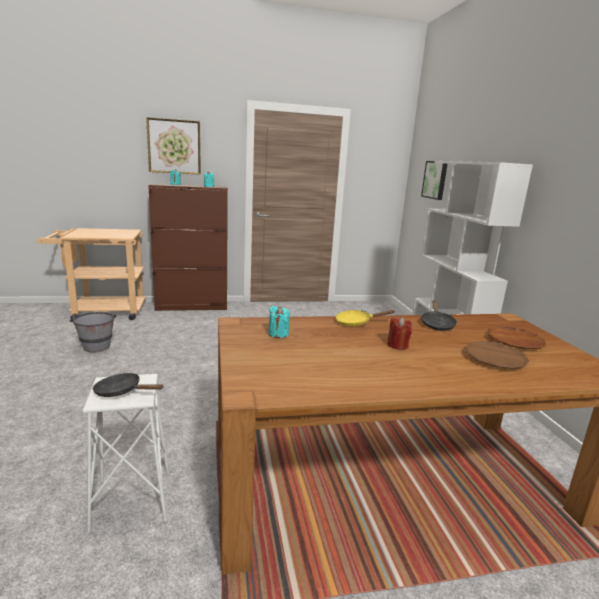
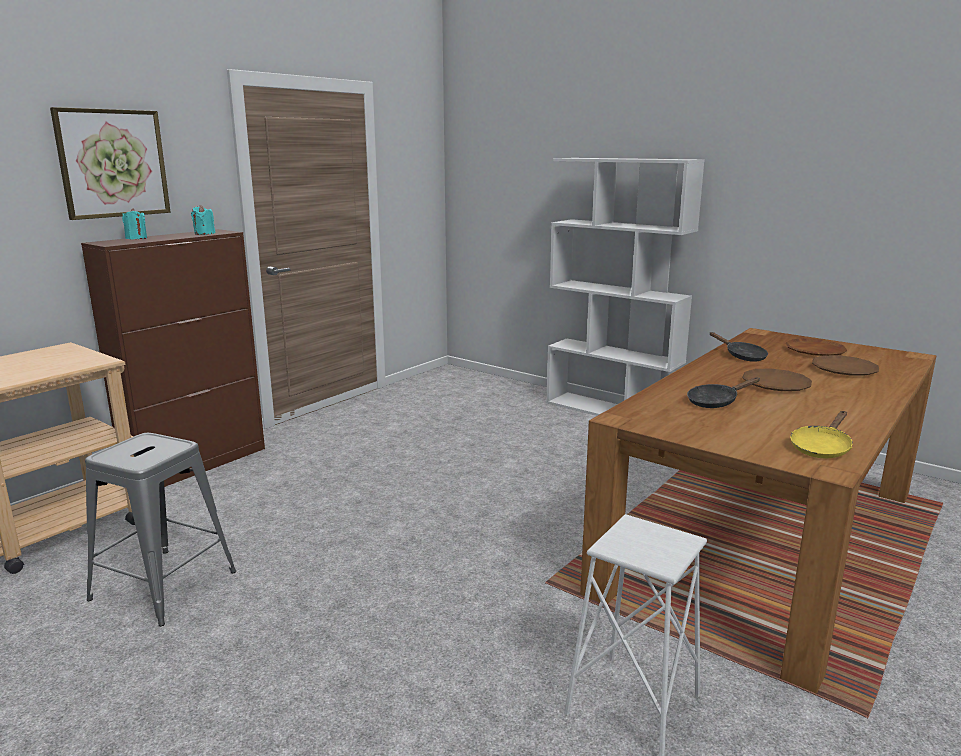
camera: 40 degrees left, 0 degrees up
(96, 345) = (163, 586): grey bucket -> grey stool
(122, 392) = (654, 545): black frying pan -> black frying pan (715, 402)
(278, 334) = (684, 413): turquoise candle -> none
(356, 323) = (697, 377): yellow frying pan -> yellow frying pan (821, 448)
(397, 345) = (776, 385): red candle -> brown plate
(435, 180) = (517, 182): picture -> none

